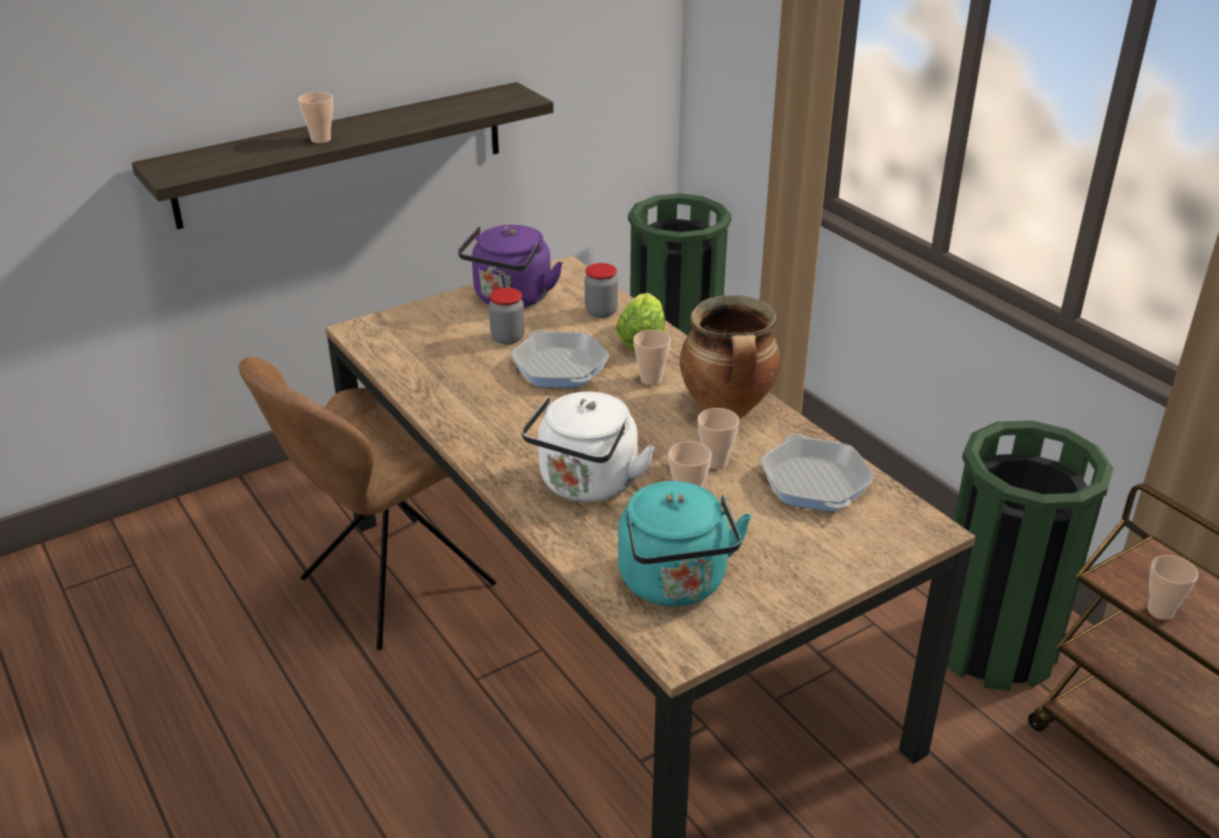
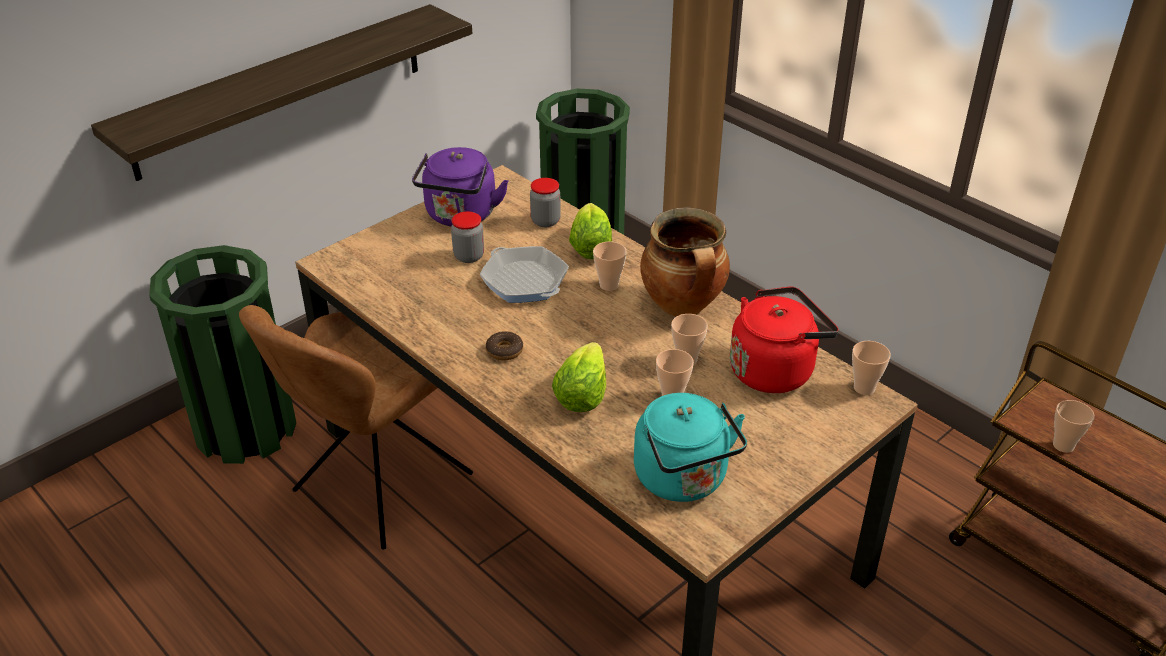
camera: 10 degrees left, 5 degrees up
(321, 139) = (267, 84): cup -> cup (864, 388)
(516, 432) = (504, 350): none -> donut
(586, 485) = (581, 395): white kettle -> lettuce
(815, 482) = (775, 370): frying pan -> red kettle
(993, 645) = (908, 475): green trash can -> green trash can (245, 428)

